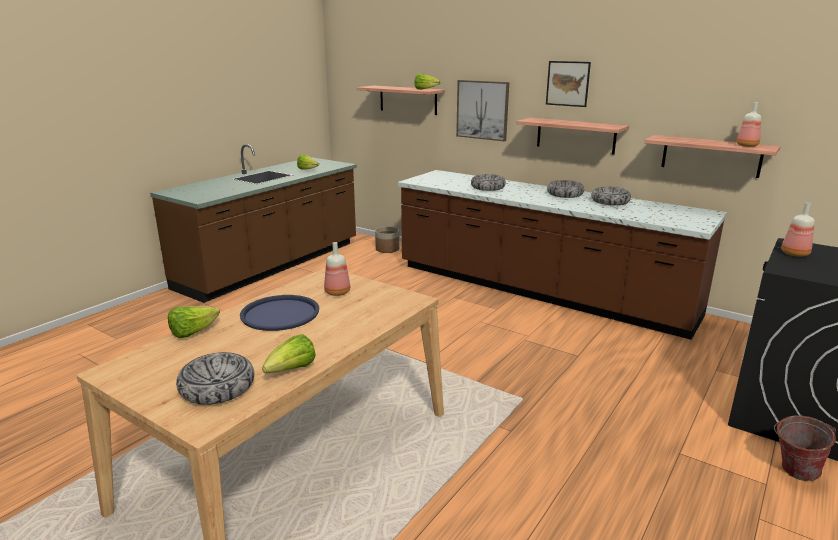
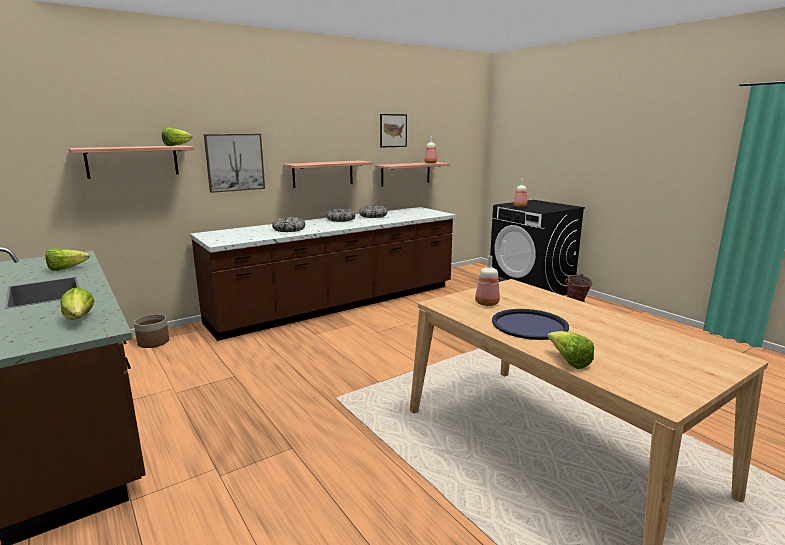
camera: 70 degrees left, 5 degrees down
(217, 388) = (677, 353): bowl -> none
(292, 370) = (640, 327): lettuce -> lettuce (79, 319)
(567, 83) = (311, 132): picture -> picture (393, 130)

